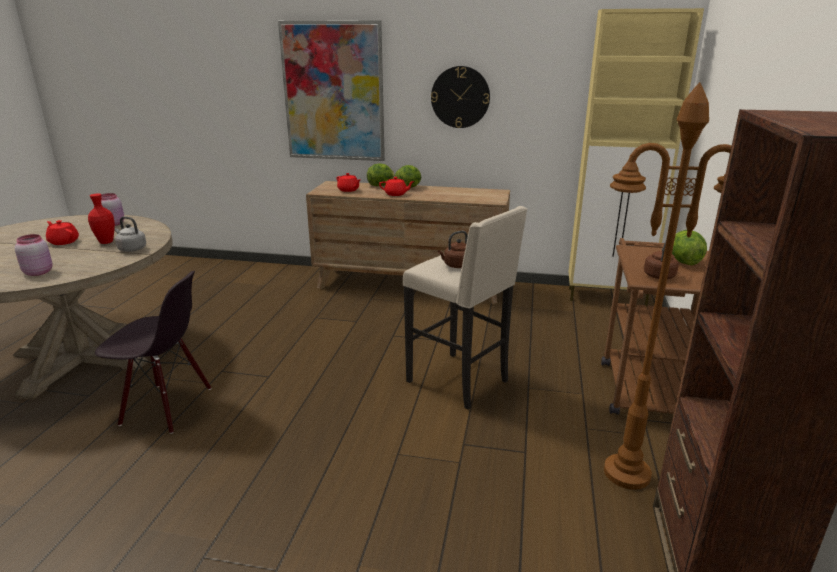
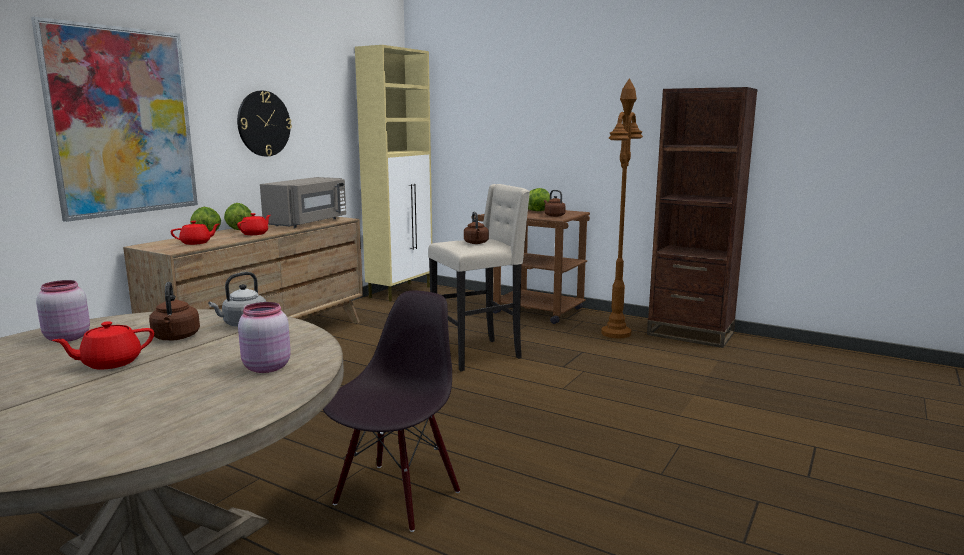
camera: 70 degrees left, 10 degrees down
(106, 242) = (176, 338): red vase -> brown kettle
(463, 196) = (308, 222): none -> grey microwave

